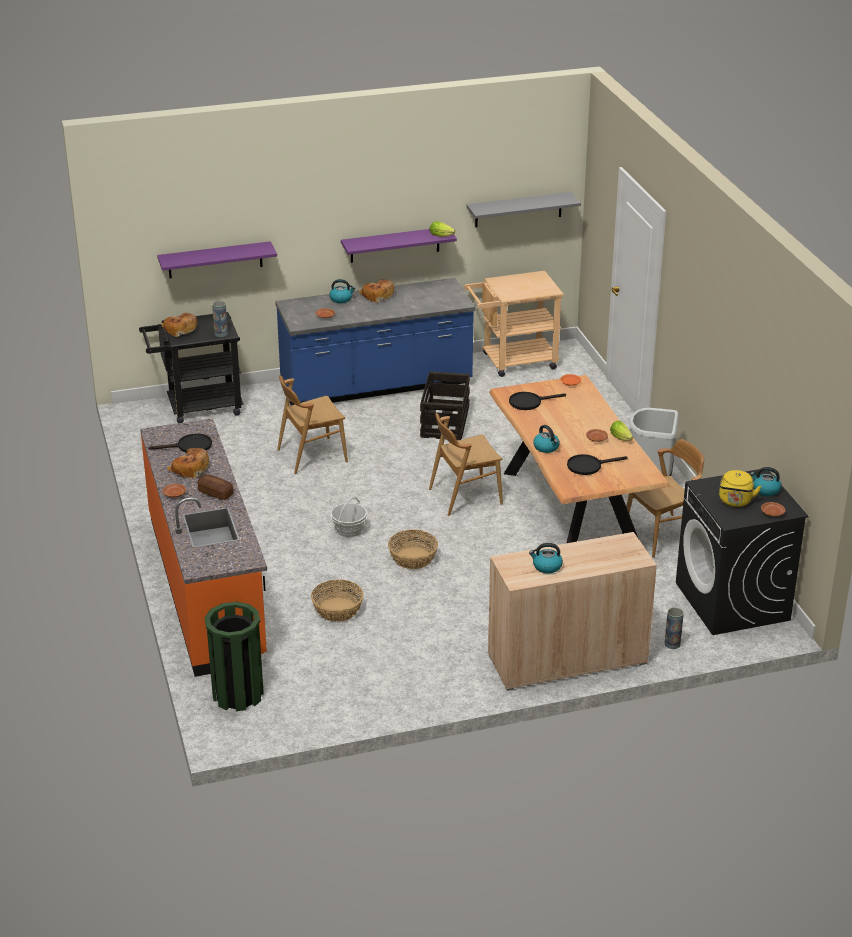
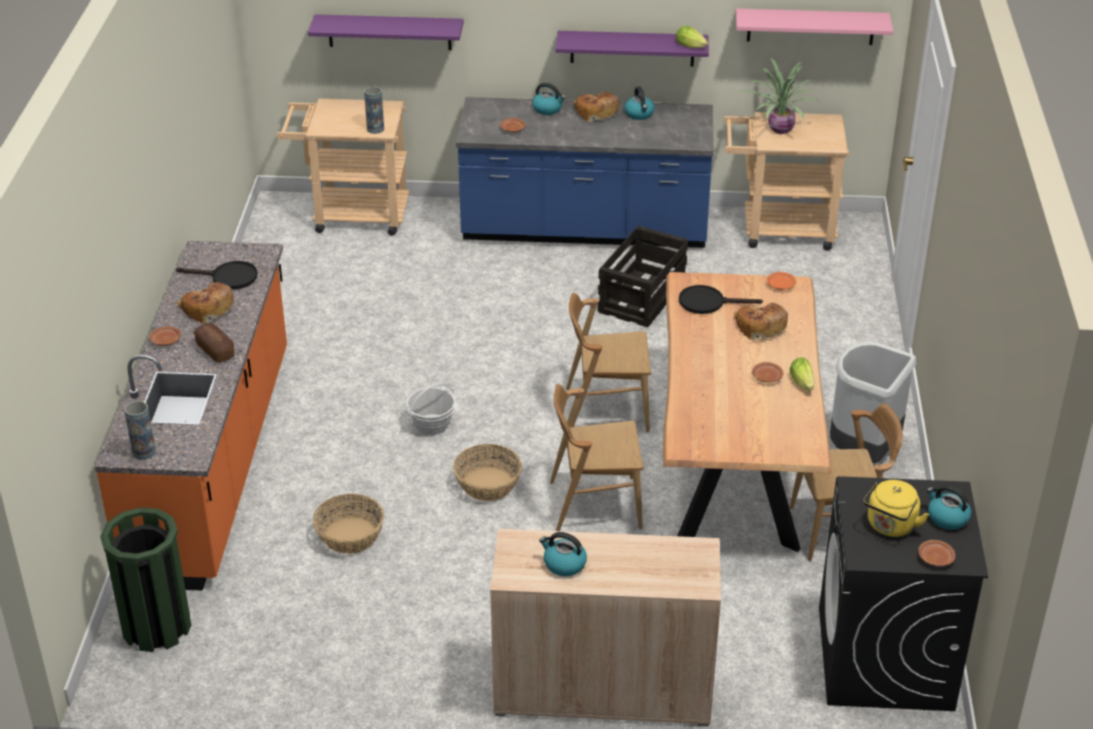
camera: 20 degrees right, 5 degrees up
(180, 329) = (330, 114): bread -> bread (760, 327)
(197, 407) = (351, 215): black cart -> beige cart
(311, 455) = (448, 309): brown chair -> brown chair (594, 504)
(509, 286) = (779, 129): none -> potted plant
(518, 209) = (810, 26): grey shelf -> pink shelf
(546, 447) = (690, 375): kettle -> kettle (639, 114)
(589, 466) = (731, 416): black frying pan -> none
(672, 644) = (762, 704): vase -> vase (144, 452)

